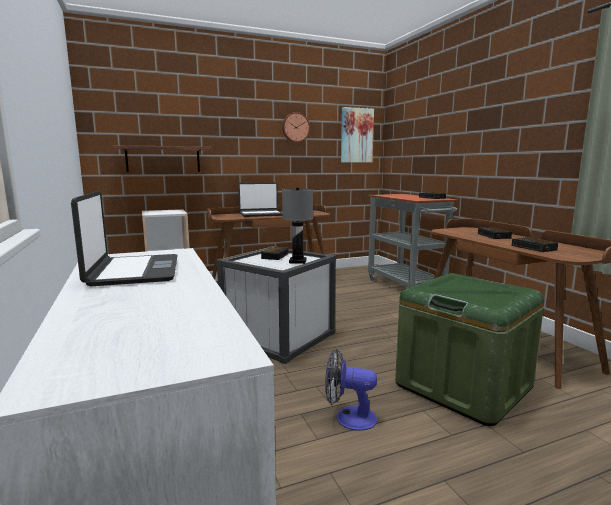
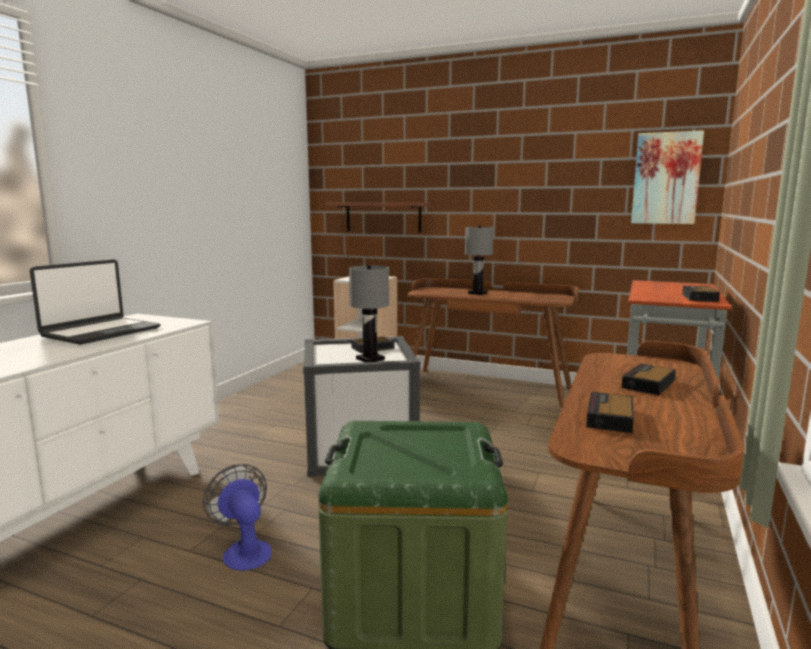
camera: 45 degrees right, 0 degrees up
(261, 214) = (478, 293): laptop -> grey table lamp
(295, 127) = (553, 171): wall clock -> none

